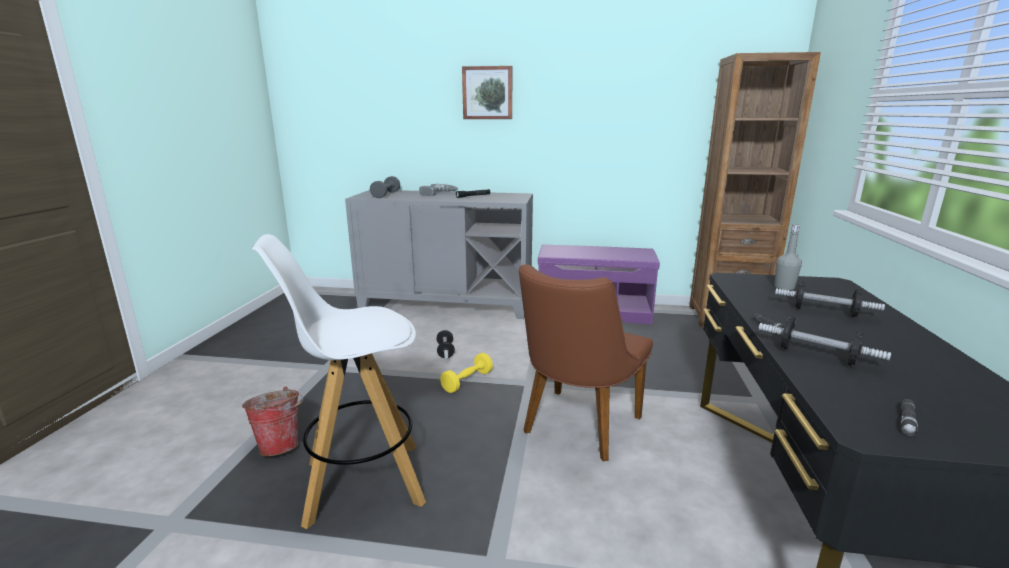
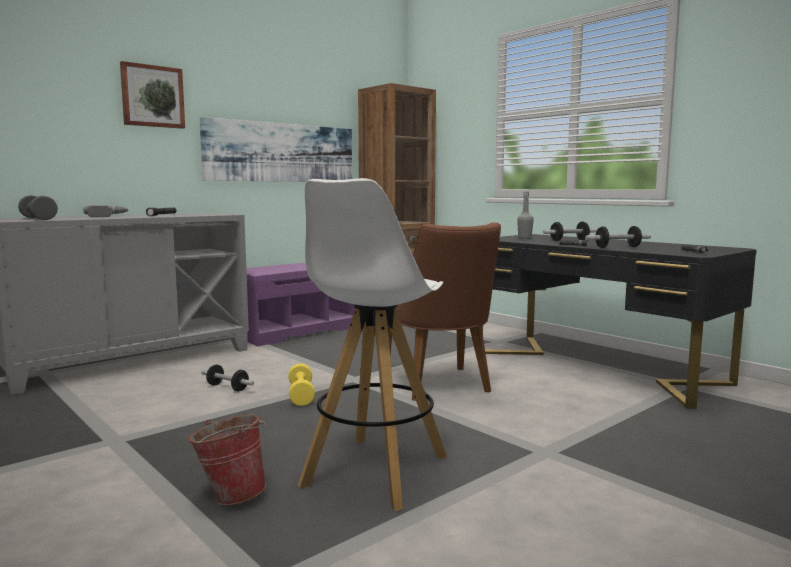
camera: 50 degrees left, 10 degrees down
(611, 137) = (282, 152): none -> picture

